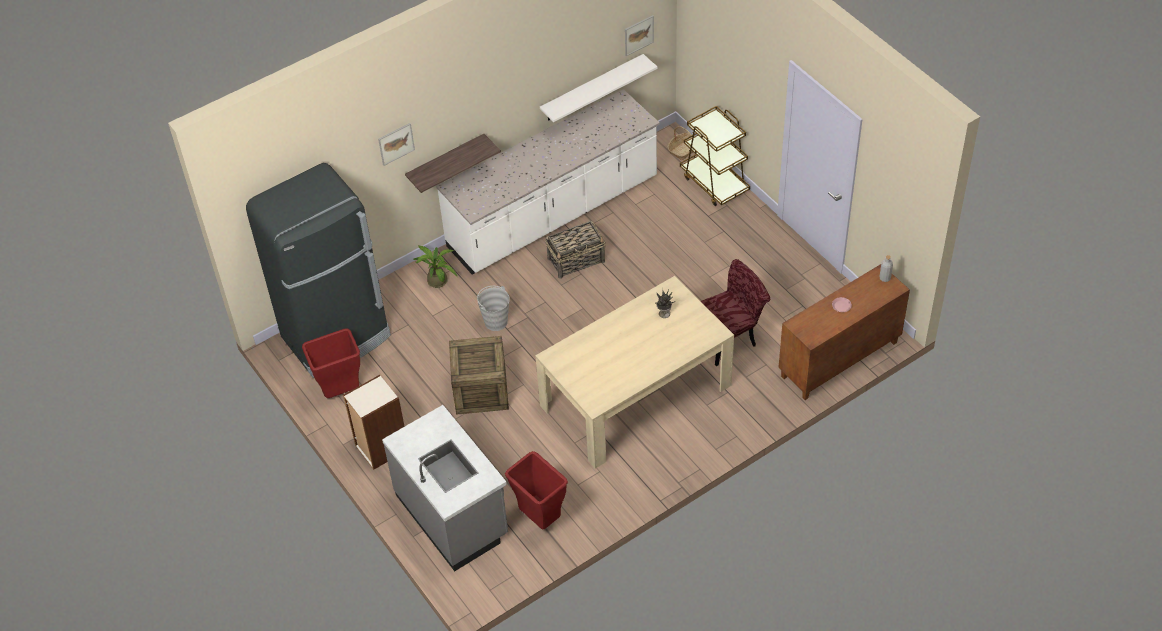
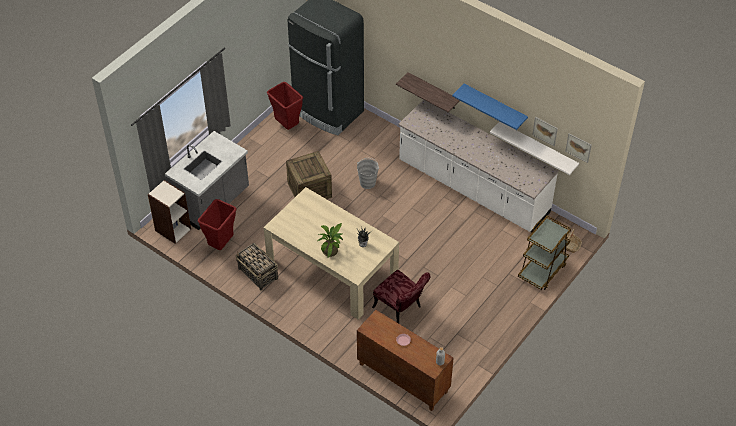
camera: 70 degrees right, 0 degrees up
(381, 448) = (251, 156): bookcase -> bookcase (172, 229)
(396, 143) = (406, 49): picture -> picture (545, 131)
(436, 279) = (392, 144): potted plant -> potted plant (331, 250)
(529, 92) = (495, 105): none -> blue shelf
(576, 260) = (436, 210): basket -> basket (258, 274)

